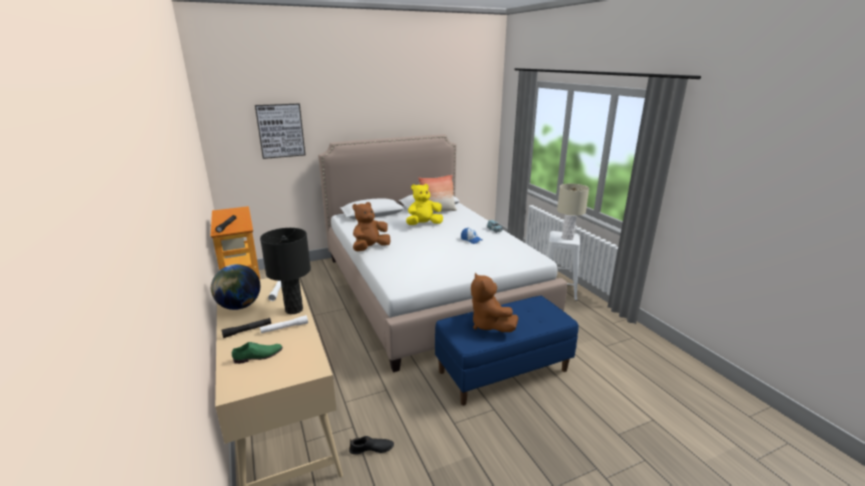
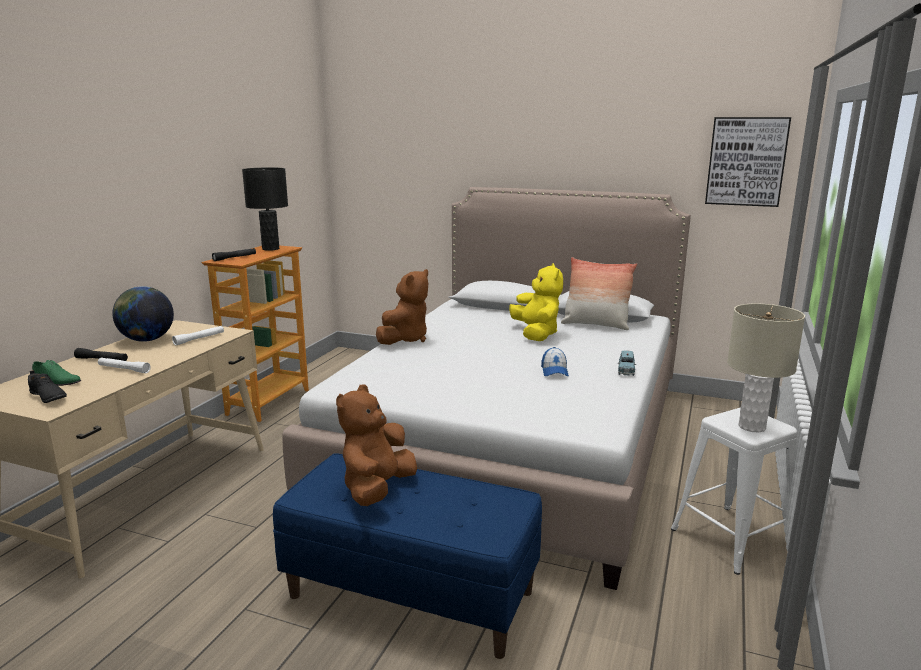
camera: 45 degrees right, 5 degrees down
(280, 130) = (414, 164): picture -> picture (746, 161)
(294, 310) = (168, 358): black table lamp -> black table lamp (271, 249)
(370, 248) = (405, 339): brown plush toy -> brown plush toy turned 120 degrees clockwise
(371, 449) = (140, 573): black shoe -> black shoe (47, 397)
(423, 224) = (536, 334): yellow plush toy -> yellow plush toy turned 60 degrees clockwise

